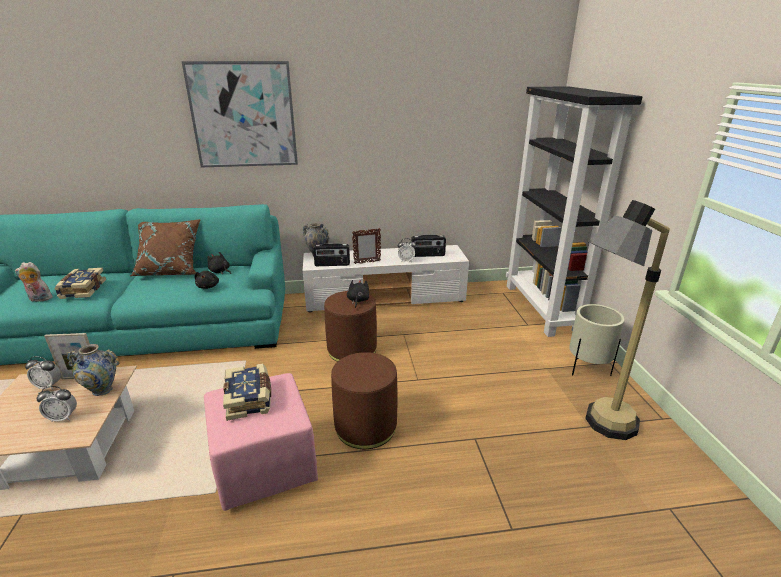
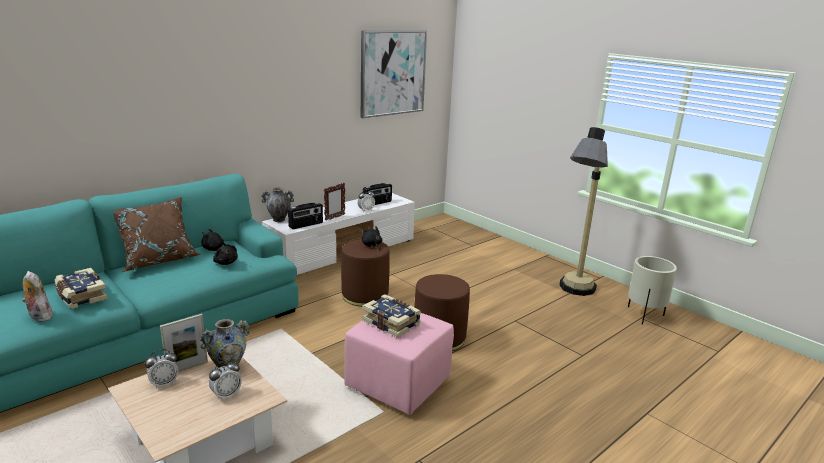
camera: 35 degrees left, 5 degrees down
(39, 299) = (38, 317): plush toy -> plush toy turned 75 degrees clockwise
(243, 115) = (206, 84): picture -> picture (393, 73)
(542, 308) = (471, 232): black bookcase -> none
(587, 368) = (537, 262): beige planter -> beige planter (644, 315)

